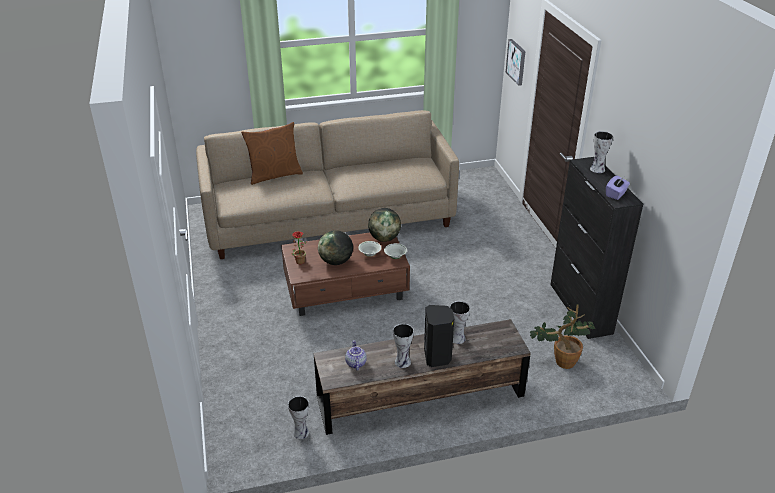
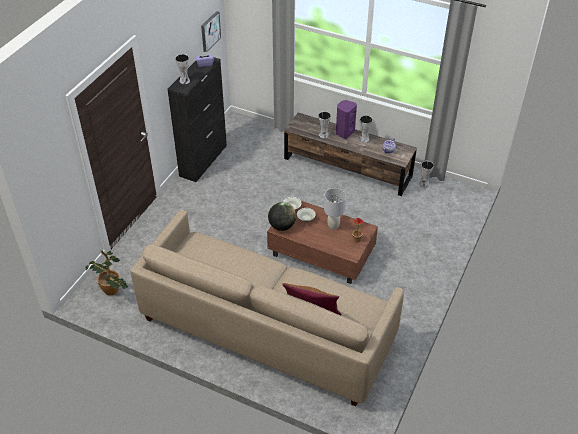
camera: 140 degrees left, 10 degrees up
(336, 261) = (333, 226): globe -> grey table lamp
(438, 357) = (344, 132): black speaker -> purple speaker
(516, 61) = (55, 186): picture -> picture (210, 31)
(560, 361) = (257, 144): potted plant -> potted plant (112, 292)

